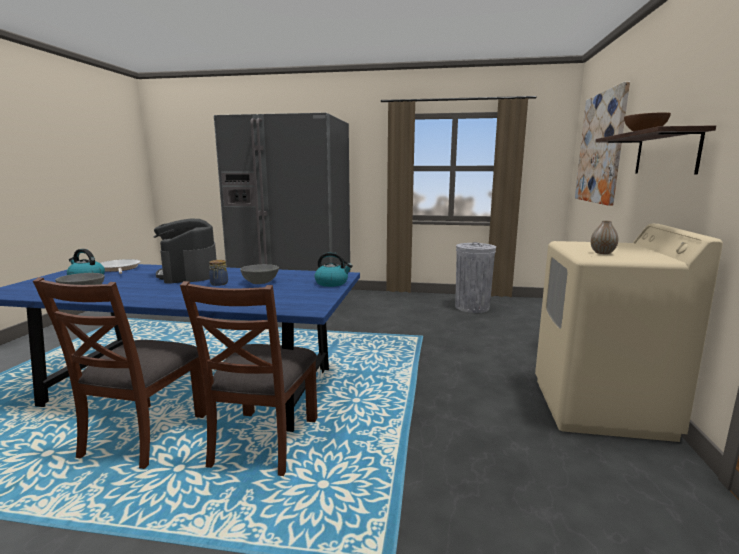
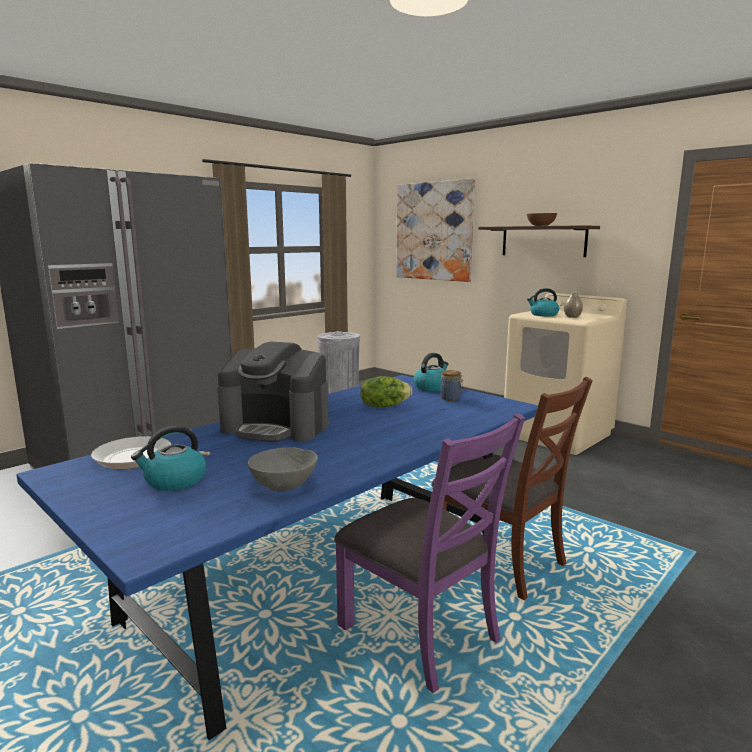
camera: 55 degrees left, 0 degrees up
(144, 435) = (420, 633): brown chair -> purple chair
(219, 284) = (360, 420): jar -> jar (451, 398)
(260, 282) = (384, 406): grey bowl -> lettuce
(581, 246) = (543, 315): none -> kettle

